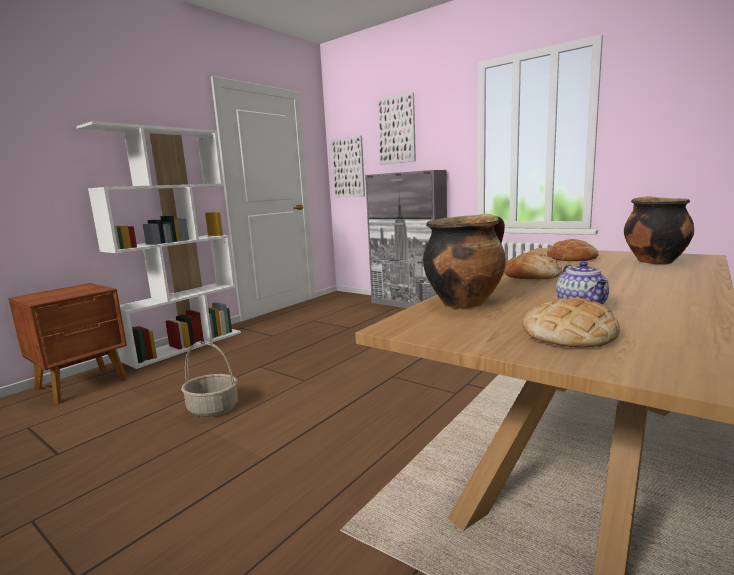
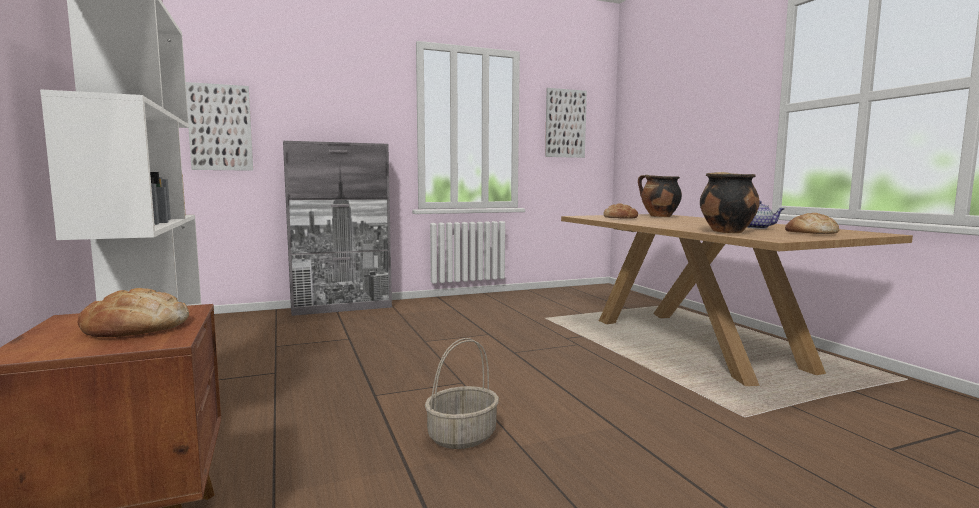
camera: 60 degrees left, 5 degrees down
(396, 130) = (310, 89): picture -> picture (565, 123)
(531, 275) = (662, 223): bread -> bread (136, 326)

